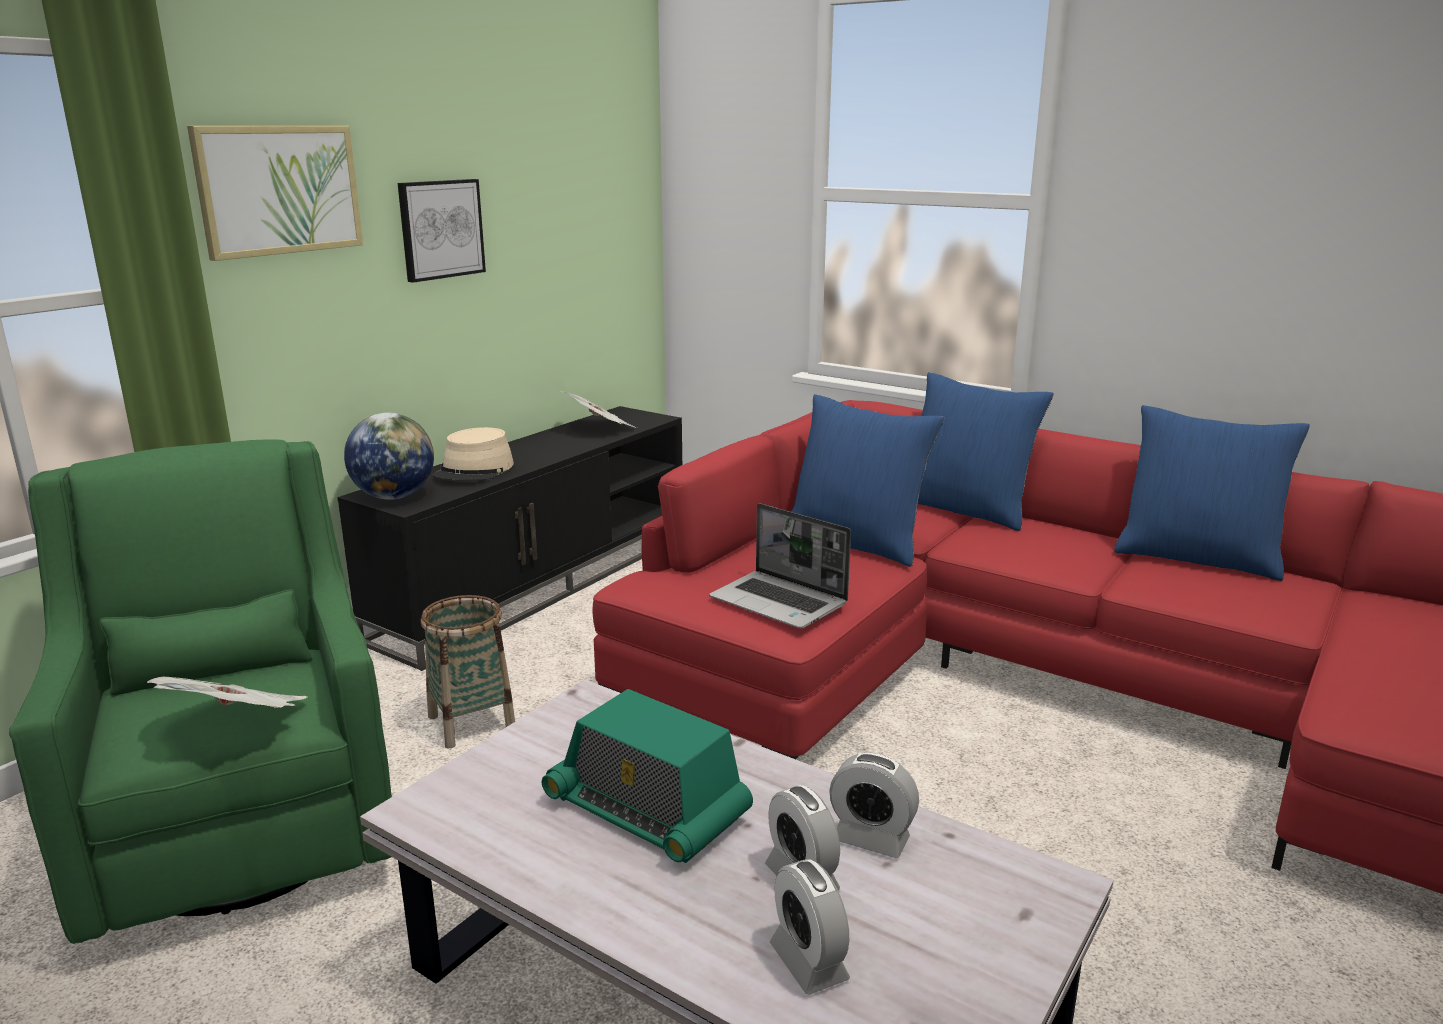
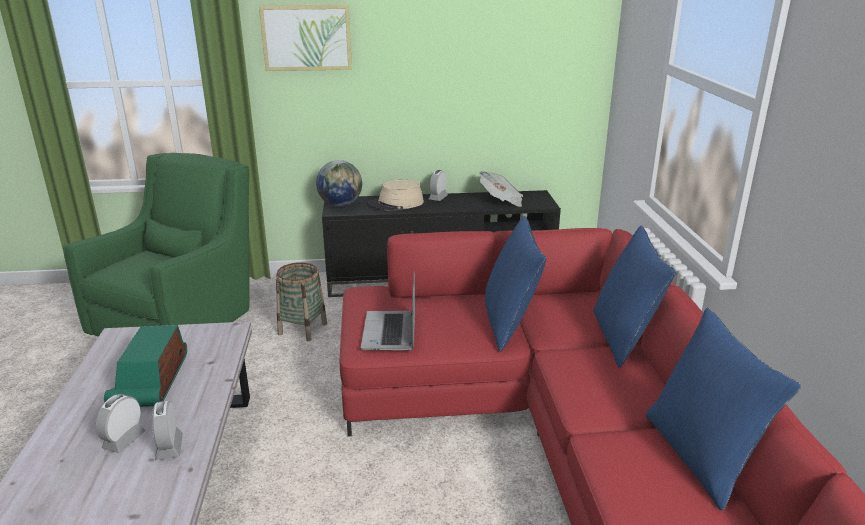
camera: 50 degrees right, 5 degrees up
(238, 724) = (135, 276): newspaper -> none
(440, 229) = (410, 64): picture -> none
(808, 962) = (62, 465): alarm clock -> alarm clock (438, 198)

